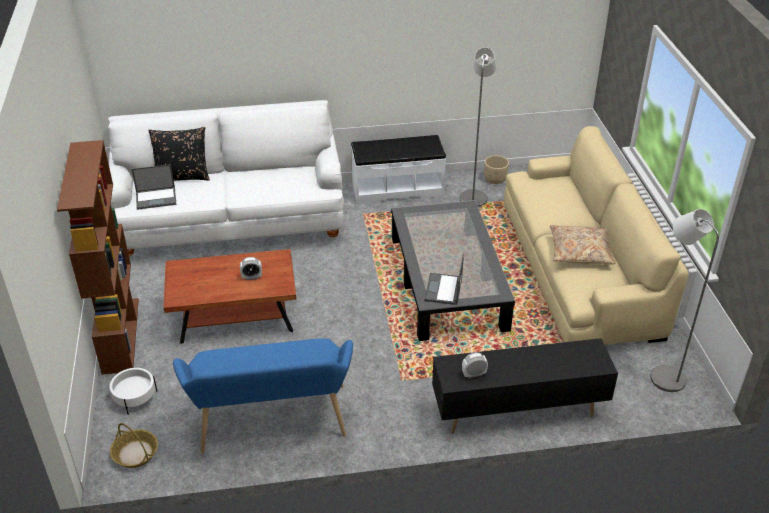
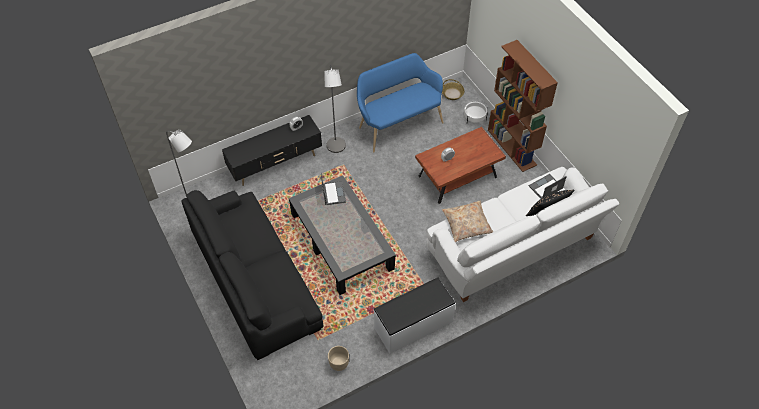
camera: 160 degrees right, 15 degrees up
(474, 196) = (350, 336): grey floor lamp -> grey floor lamp (336, 148)
(579, 269) = (255, 280): beige sofa -> black sofa
(580, 251) = (252, 235): beige pillow -> beige pillow (467, 224)

